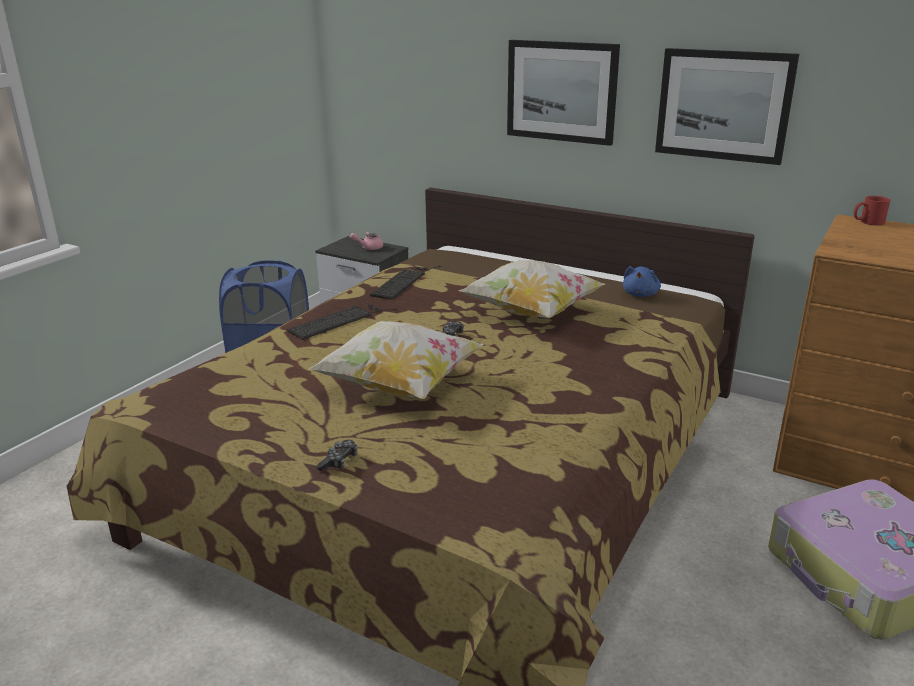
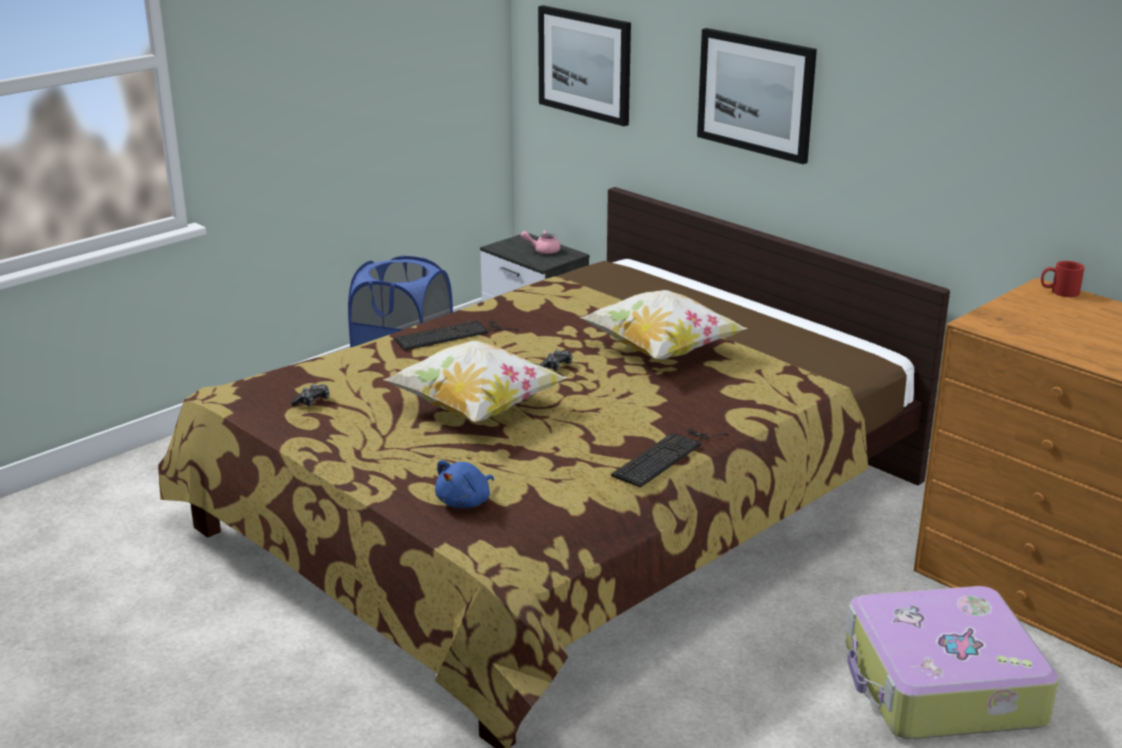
camera: 15 degrees right, 0 degrees up
(339, 462) = (383, 469): game controller -> game controller (312, 402)
(404, 281) = (544, 299): keyboard -> keyboard (667, 456)
(640, 294) = (809, 345): blue plush toy -> blue plush toy (465, 502)
(723, 105) = (921, 133): picture -> picture (585, 64)

